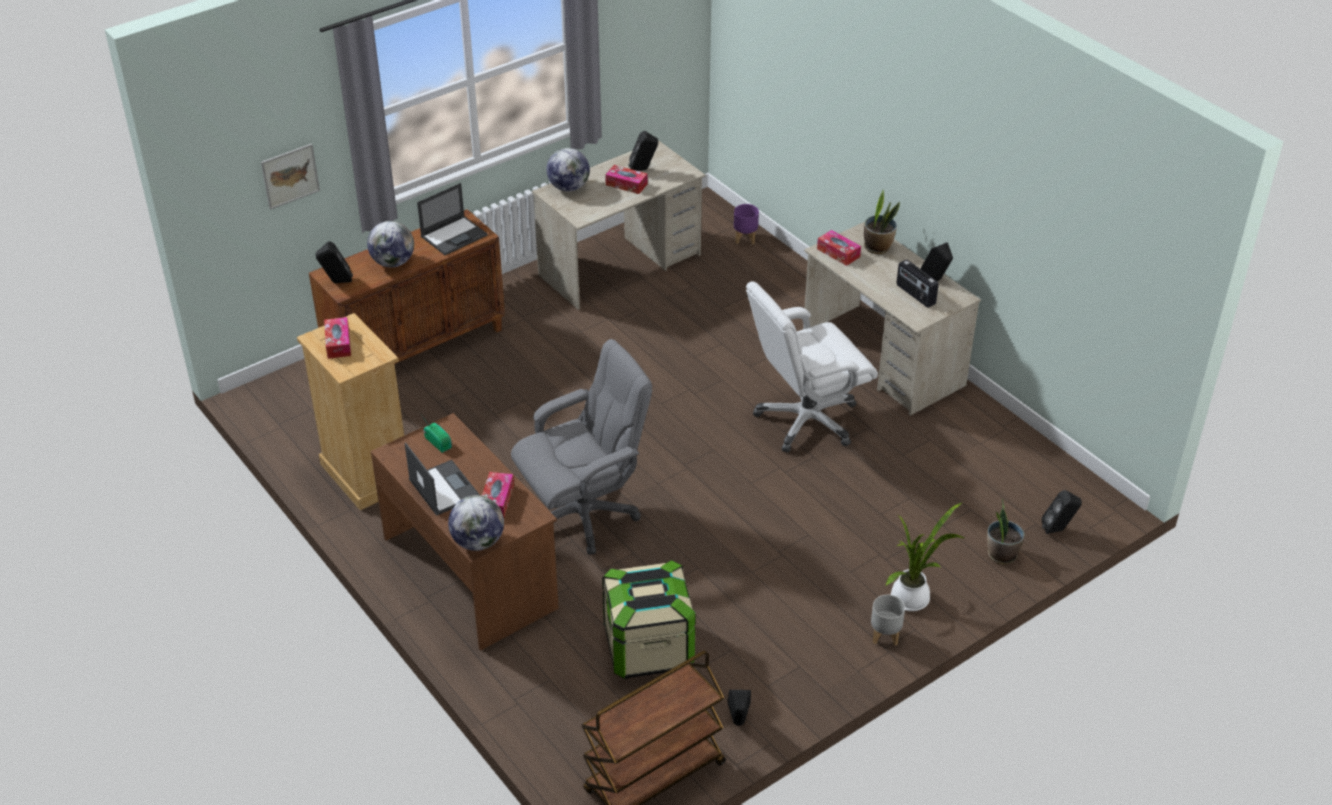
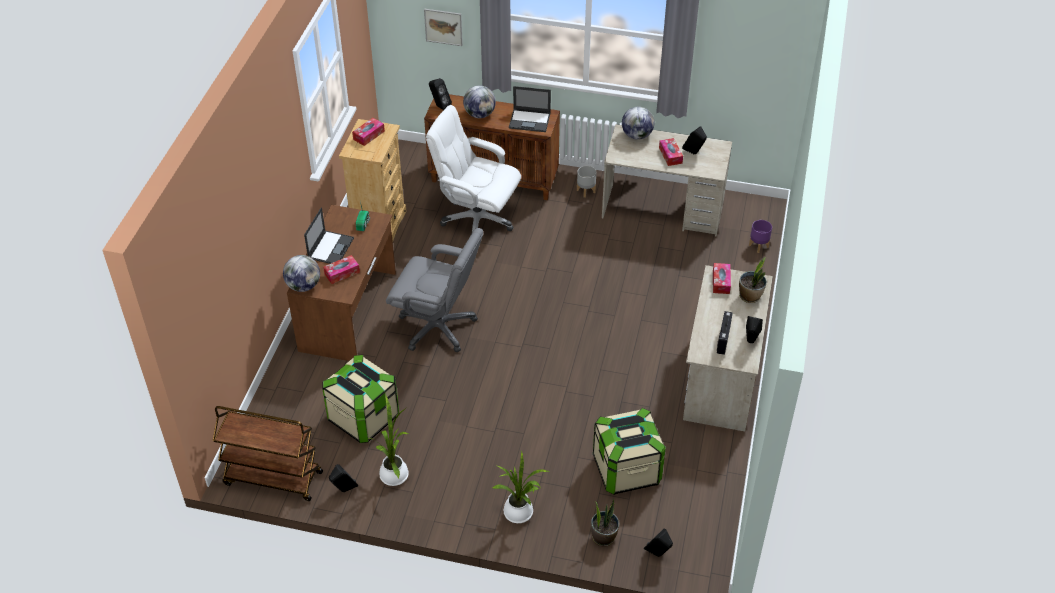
camera: 50 degrees right, 5 degrees up
(757, 666) = (394, 473): none -> potted plant
(806, 420) = (621, 374): white office chair -> white office chair (476, 219)
(885, 636) = (475, 518): grey planter -> grey planter (585, 191)
(933, 489) = (626, 470): none -> storage box

